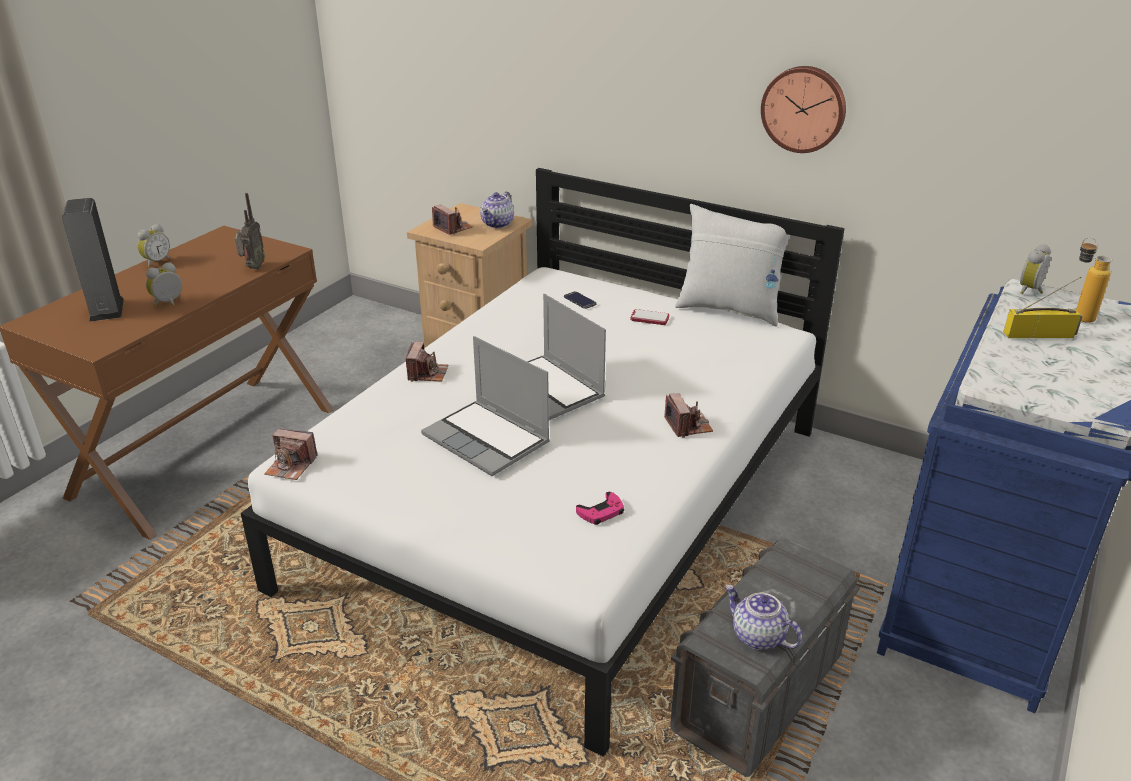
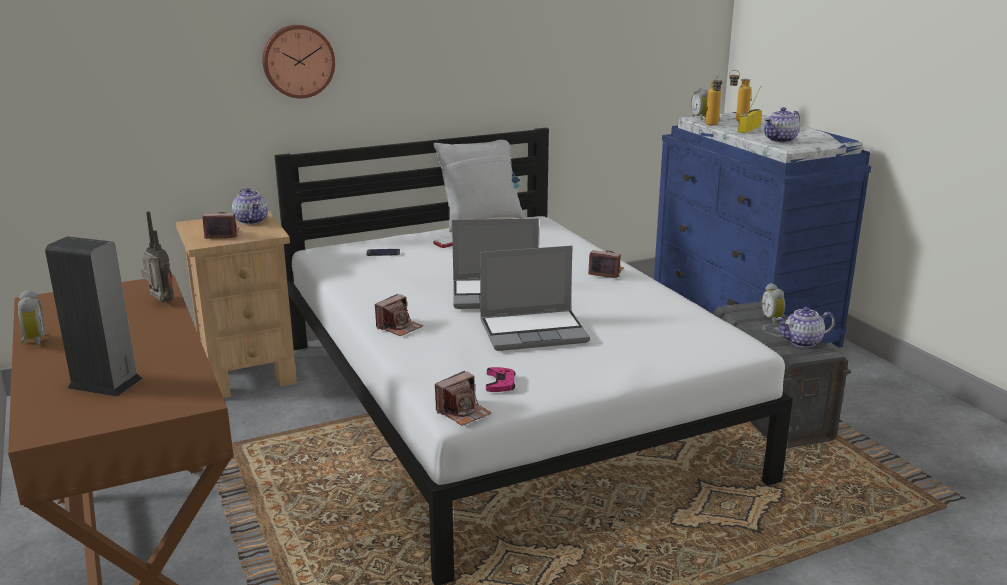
camera: 55 degrees left, 10 degrees down
(169, 303) = (160, 351): alarm clock -> alarm clock (773, 319)
(427, 373) = (399, 327): camera -> camera turned 90 degrees clockwise
(601, 512) = (674, 322): pink game controller -> pink game controller (500, 383)
(804, 108) = (501, 44): wall clock -> wall clock (298, 61)
(1008, 307) = (712, 125): none -> bottle
(1016, 370) = (780, 140): none -> teapot

